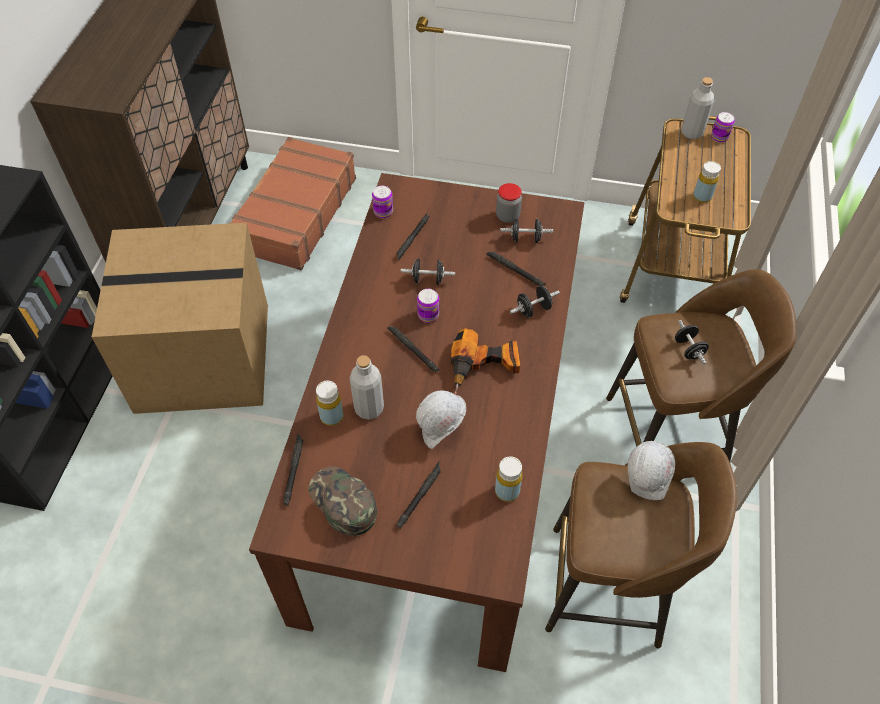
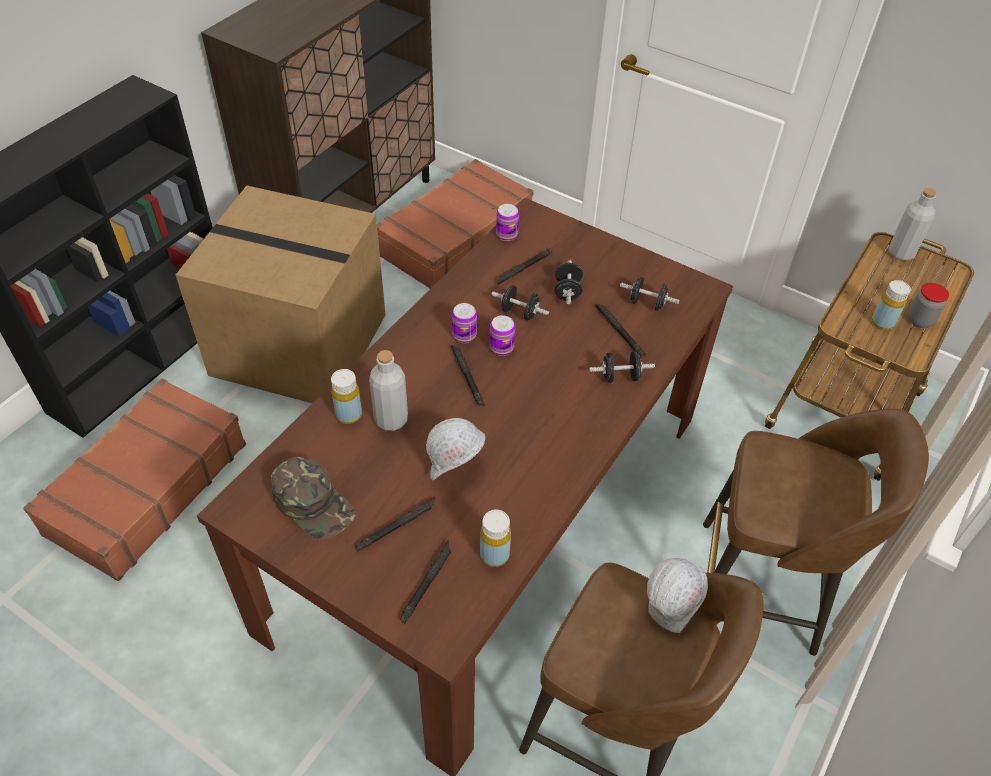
camera: 20 degrees right, 5 degrees down
(129, 535) = (146, 488): none -> brown suitcase
(293, 470) = (282, 454): black flashlight -> black flashlight (427, 583)
(342, 502) = (314, 503): green cap -> green cap turned 150 degrees clockwise
(484, 368) = (534, 419): power drill -> none
(507, 216) = (638, 275): jar -> jar (920, 320)
(688, 349) = (791, 481): black dumbbell -> black dumbbell (567, 292)
(719, 137) = (933, 266): can -> can (464, 335)

